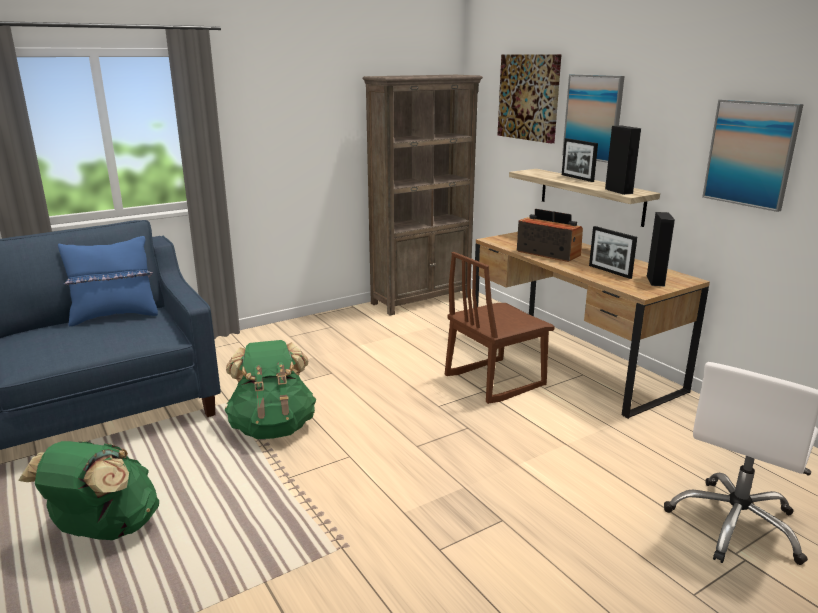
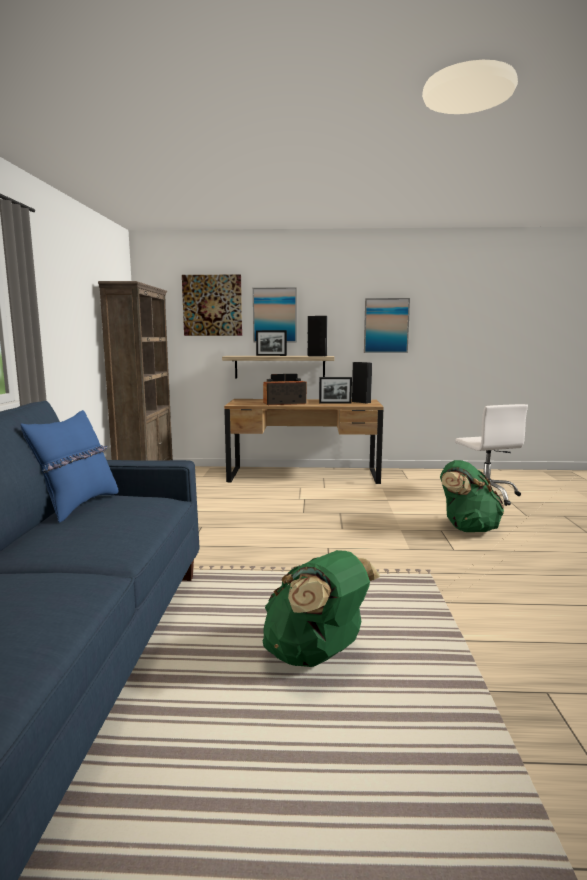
camera: 55 degrees left, 10 degrees down
(273, 427) = (250, 561): green backpack -> green backpack (467, 528)
(494, 380) = (296, 494): brown chair -> none

